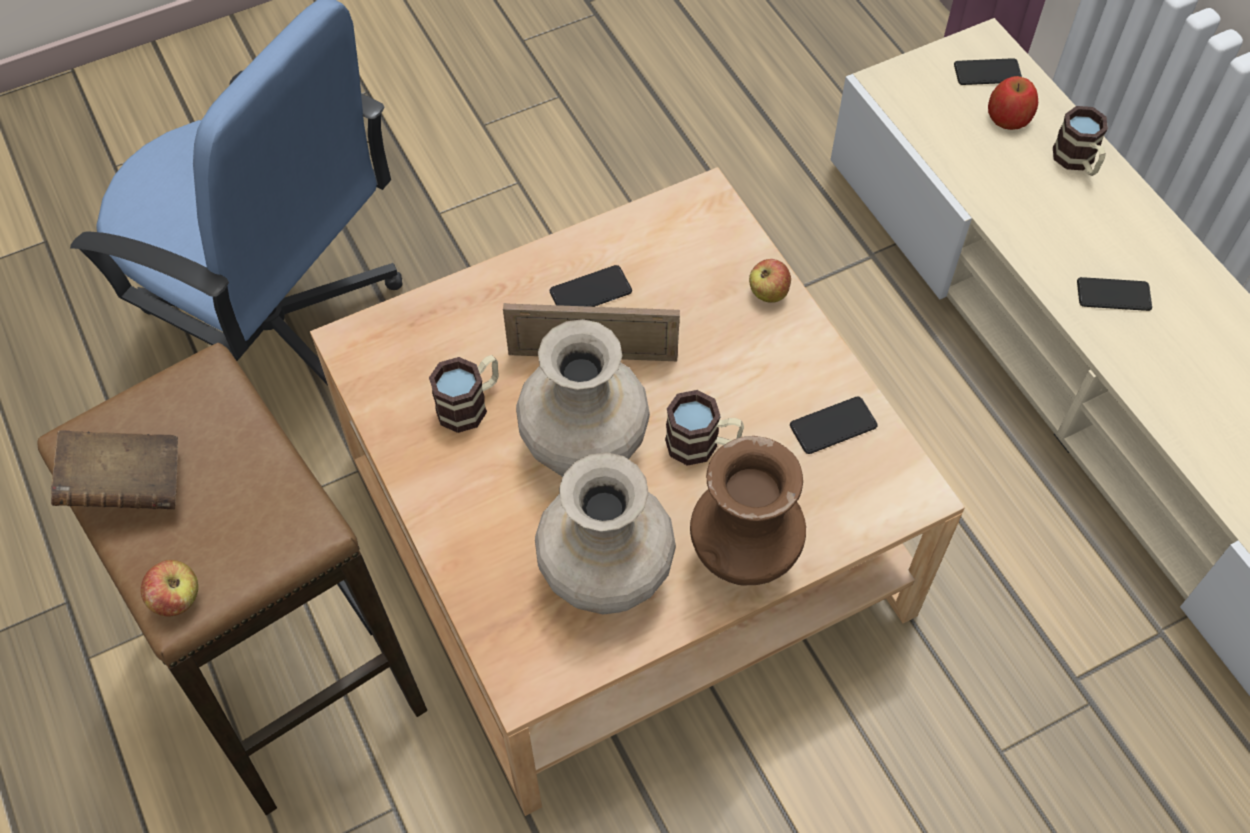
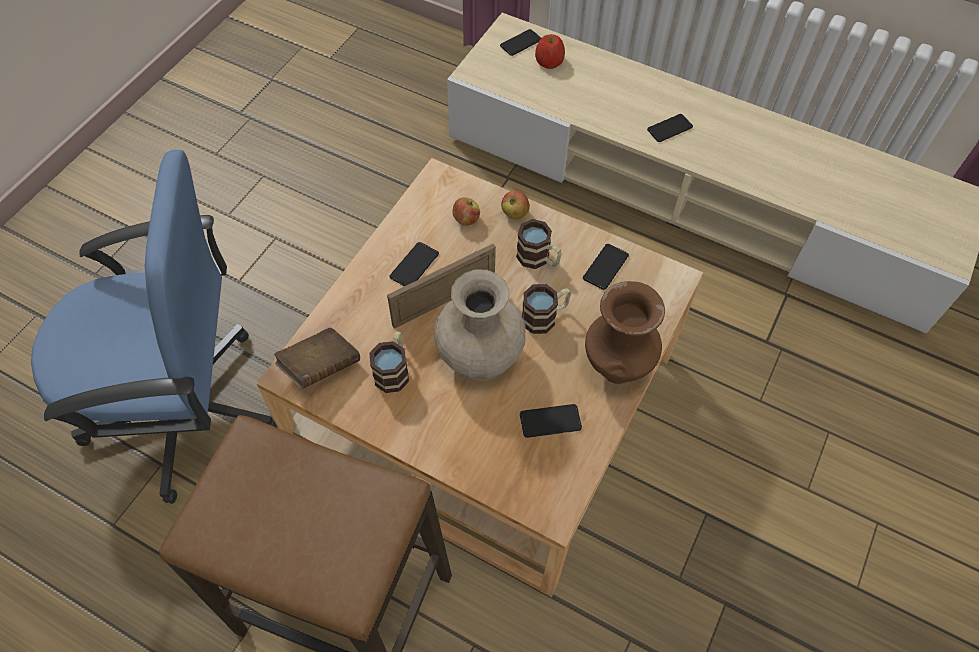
camera: 35 degrees left, 0 degrees up
(126, 486) = (250, 544): brown book -> brown book (320, 367)
(176, 599) = (347, 593): apple -> apple (466, 219)
(606, 575) = (550, 421): beige vase -> phone
(1077, 161) = (600, 68): mug -> mug (538, 259)

